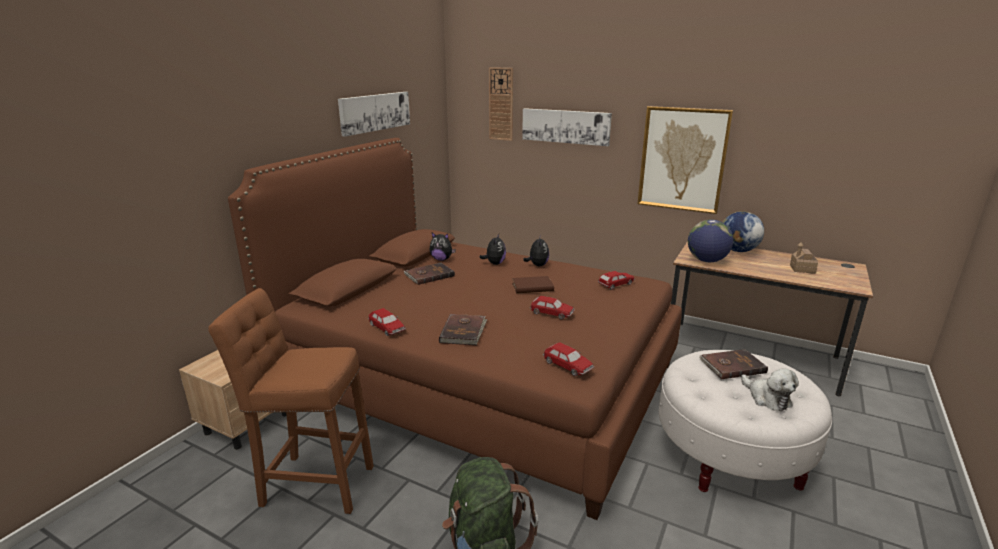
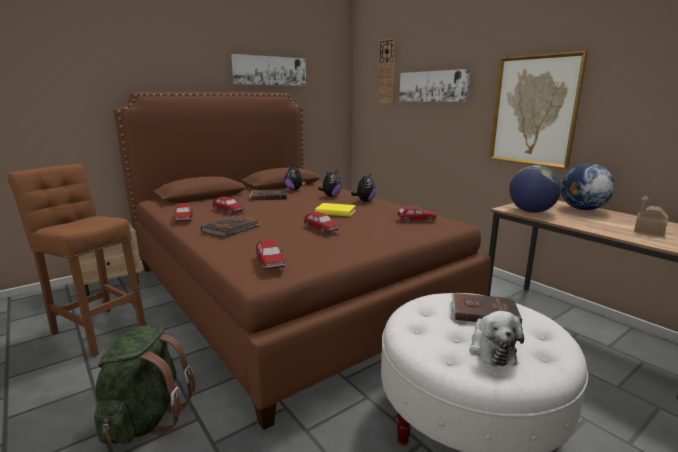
camera: 25 degrees right, 5 degrees down
(419, 306) = (228, 210): none -> toy car
(532, 287) = (335, 212): brown book -> yellow book

